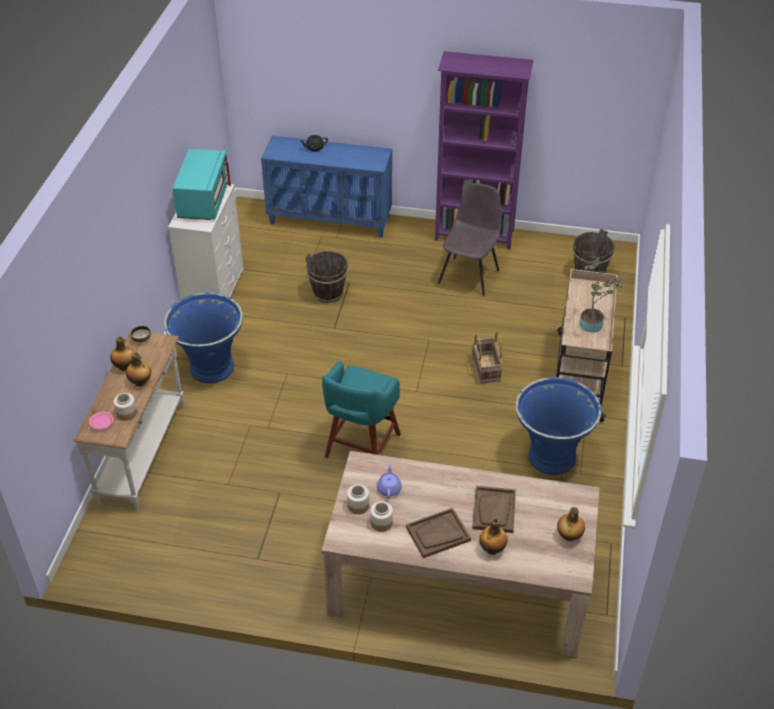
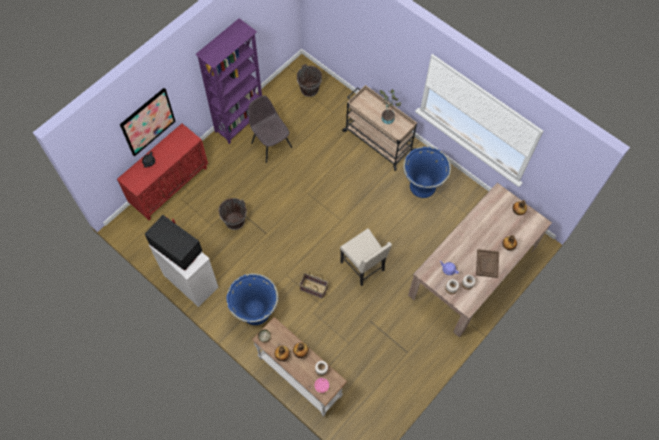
camera: 60 degrees left, 20 degrees up
(203, 201) = (175, 249): turquoise microwave -> black microwave
(330, 220) = (170, 186): blue cabinet -> red cabinet
(342, 92) = (147, 122): none -> picture
(361, 447) = (363, 266): turquoise stool -> beige chair
(486, 369) = (346, 178): basket -> basket (314, 288)
(494, 510) = (486, 232): brown tray -> none

